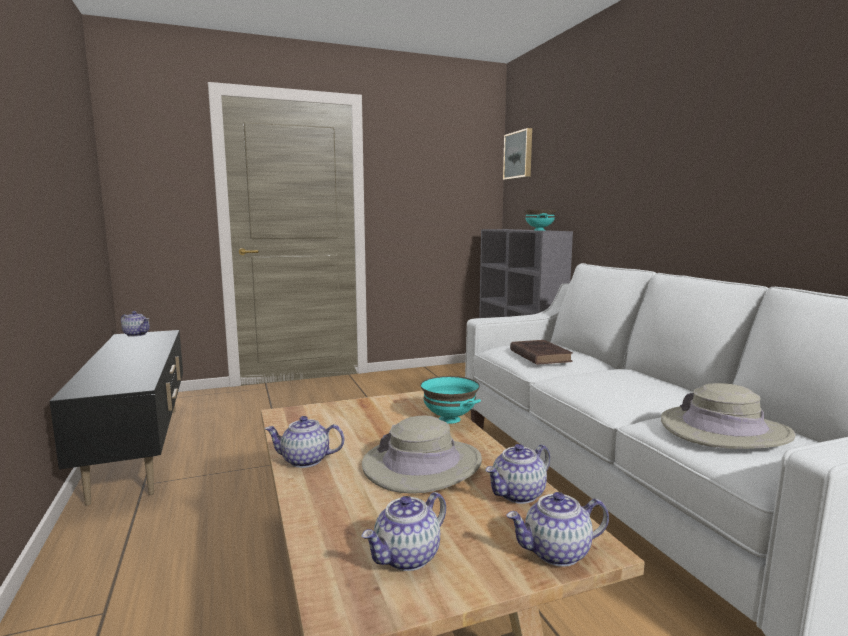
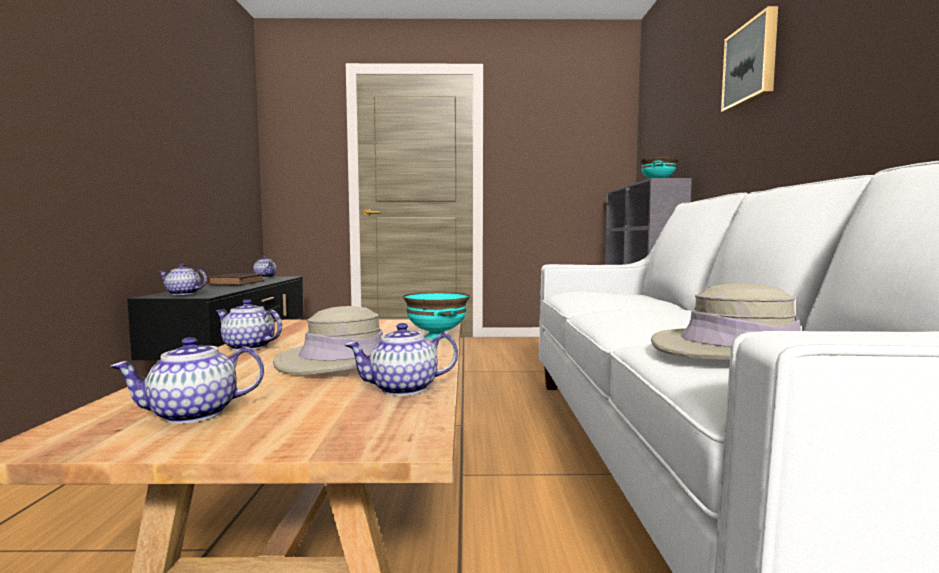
camera: 20 degrees right, 5 degrees down
(519, 155) = (649, 110): picture -> picture (751, 63)
(539, 355) = (598, 296): brown book -> brown book (238, 283)
(556, 553) = (352, 436): teapot -> teapot (182, 294)

